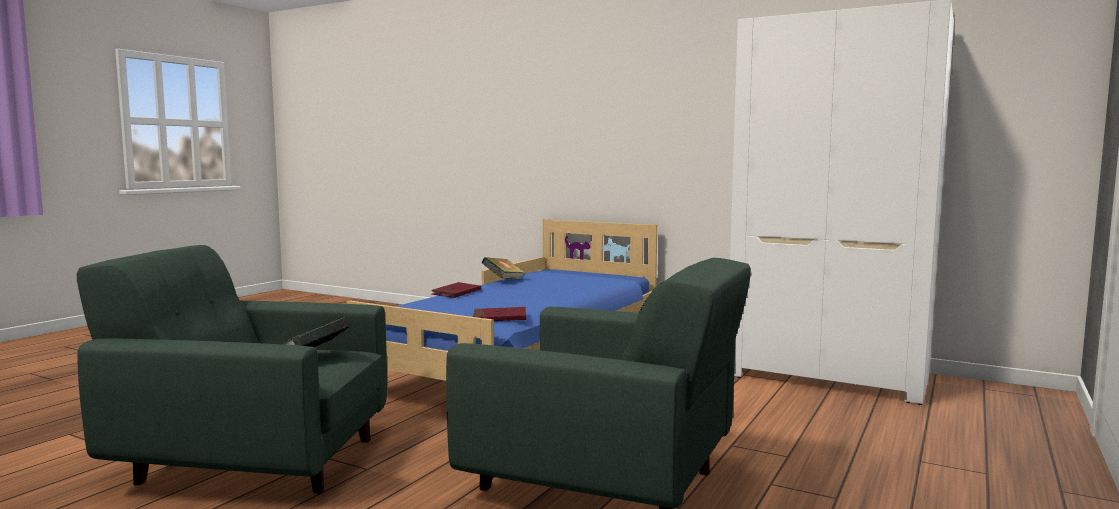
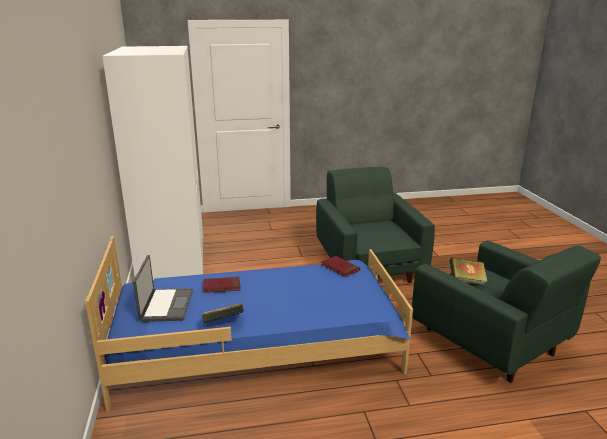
camera: 130 degrees left, 15 degrees up
(456, 293) = (298, 316): red book -> red book (222, 286)
(570, 276) = (166, 306): none -> laptop

